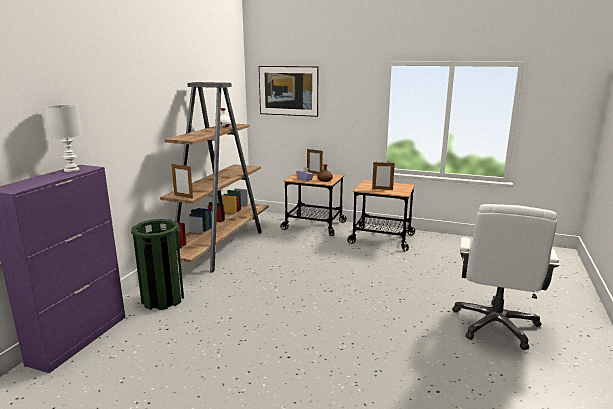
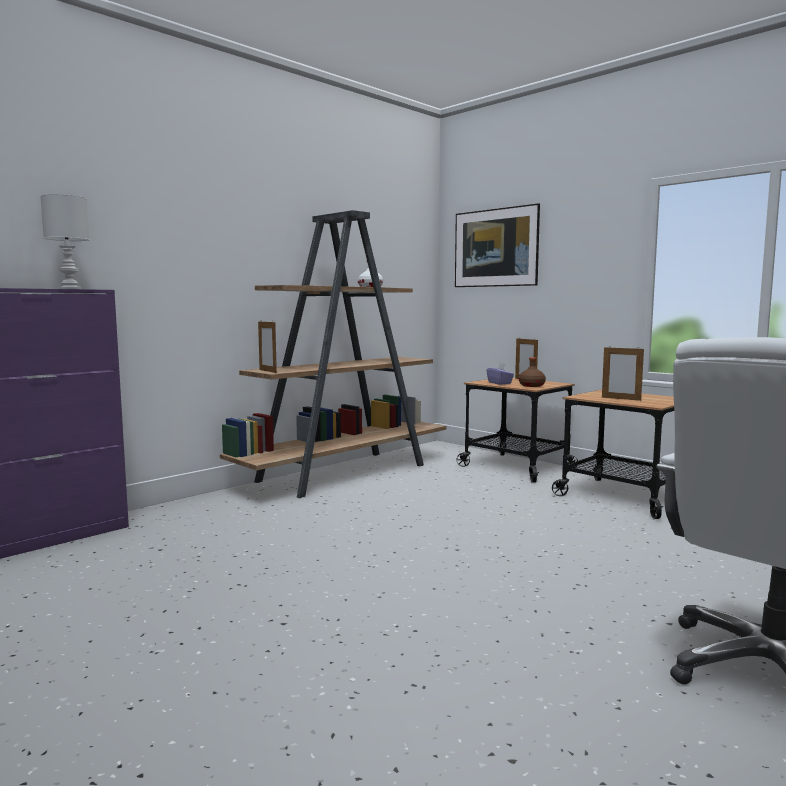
camera: 25 degrees right, 10 degrees down
(163, 299) = (198, 516): green trash can -> none

